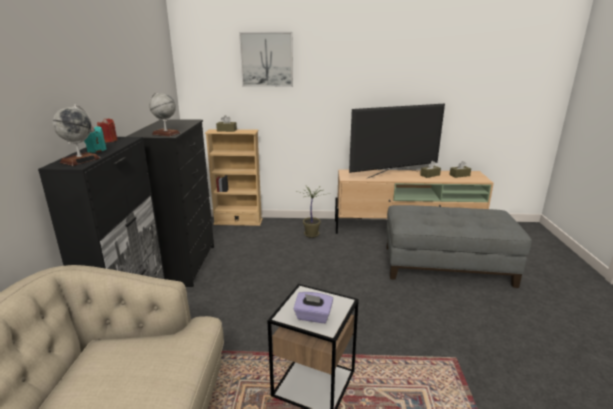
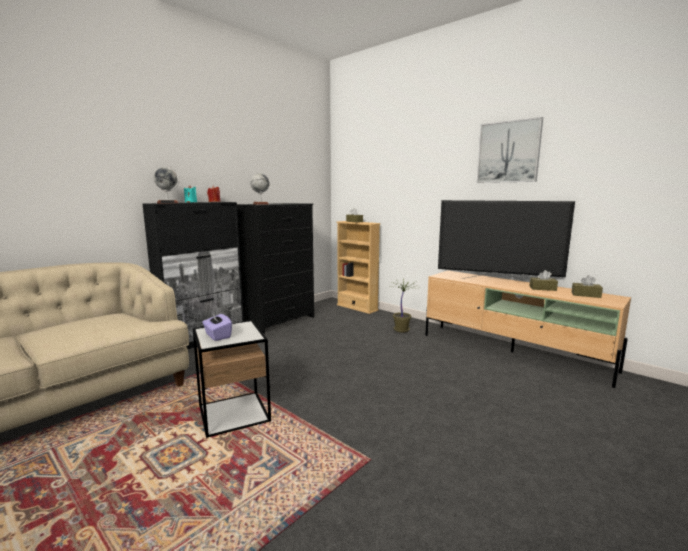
camera: 40 degrees right, 10 degrees down
(267, 59) = (392, 159): picture -> picture (508, 152)
(446, 265) = (504, 393): grey ottoman -> none

